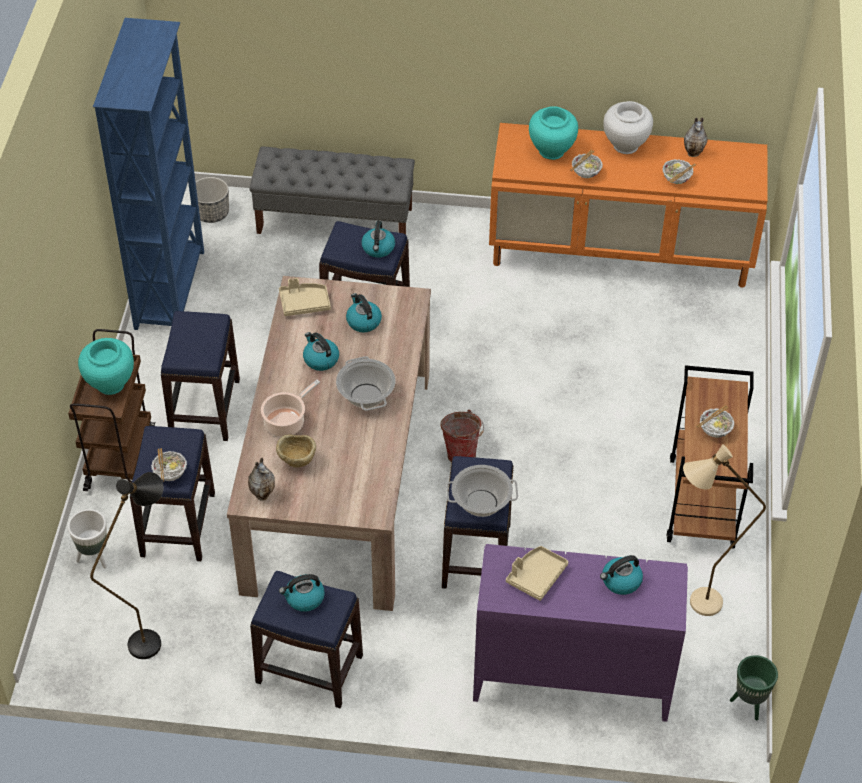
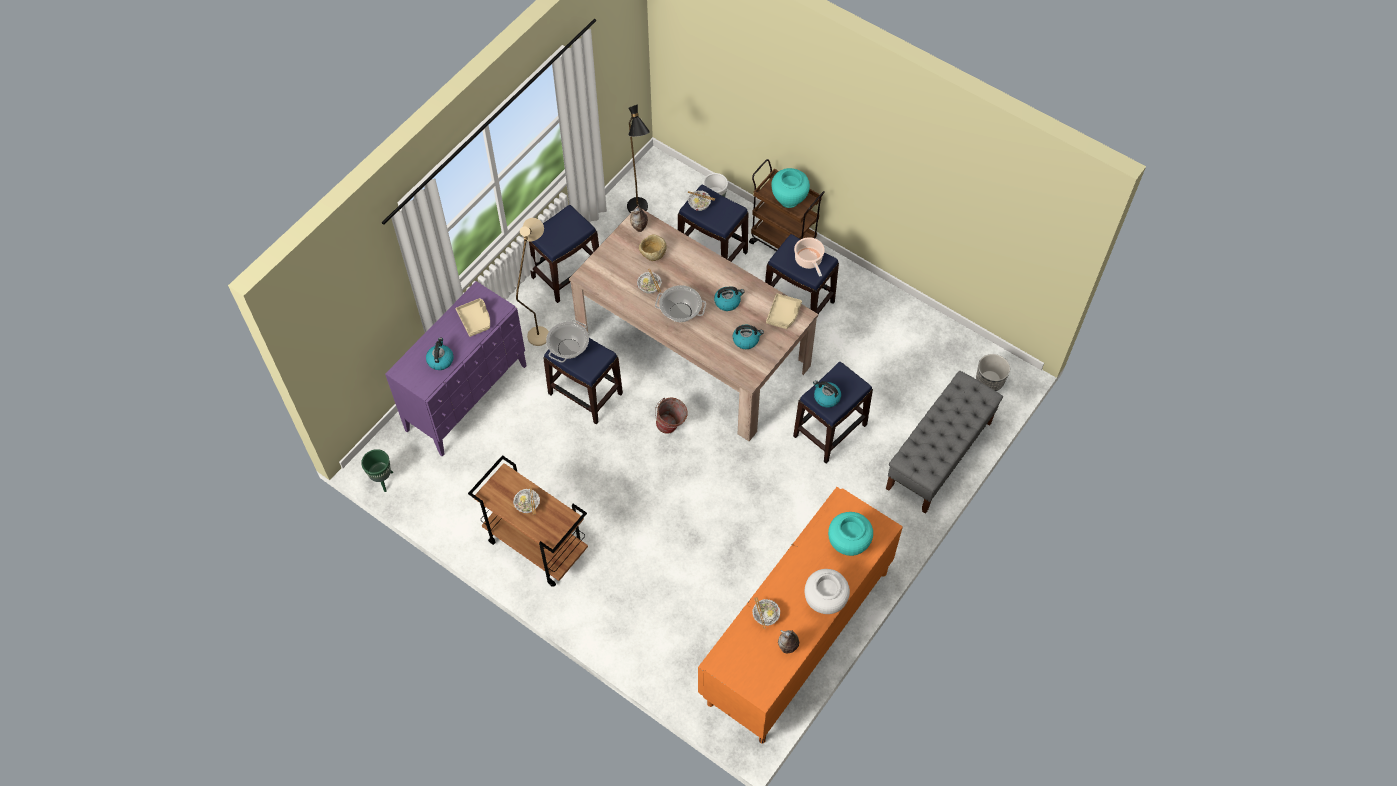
camera: 120 degrees right, 10 degrees up
(171, 289) = (922, 326): blue bookcase -> none
(286, 422) = (687, 262): cooking pot -> cooking pot (809, 261)
(304, 598) = (565, 232): kettle -> none
(585, 173) = (810, 555): bowl -> bowl (649, 287)
(694, 605) = (467, 493): beige floor lamp -> beige floor lamp (541, 329)

